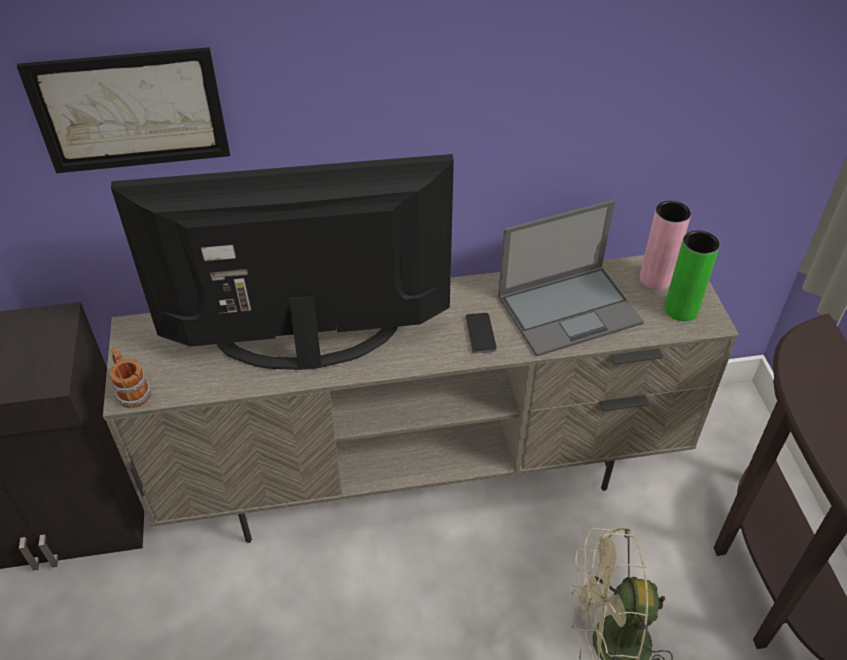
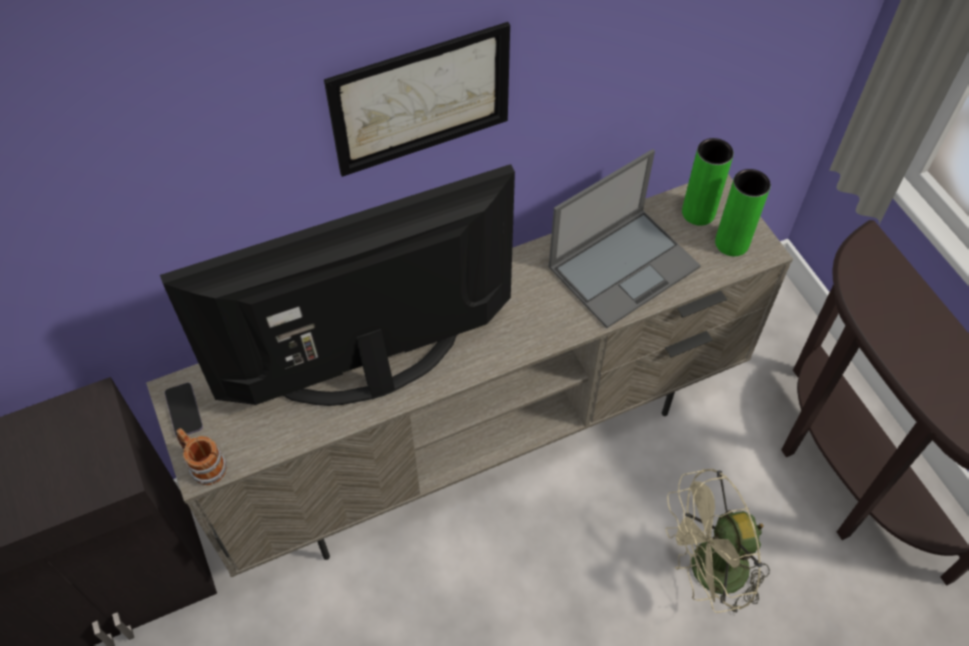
camera: 15 degrees left, 10 degrees up
(130, 111) = (151, 186): picture -> picture (421, 99)
(480, 334) = (544, 315): phone -> phone (184, 410)
(655, 279) = (698, 212): pink vase -> green vase

